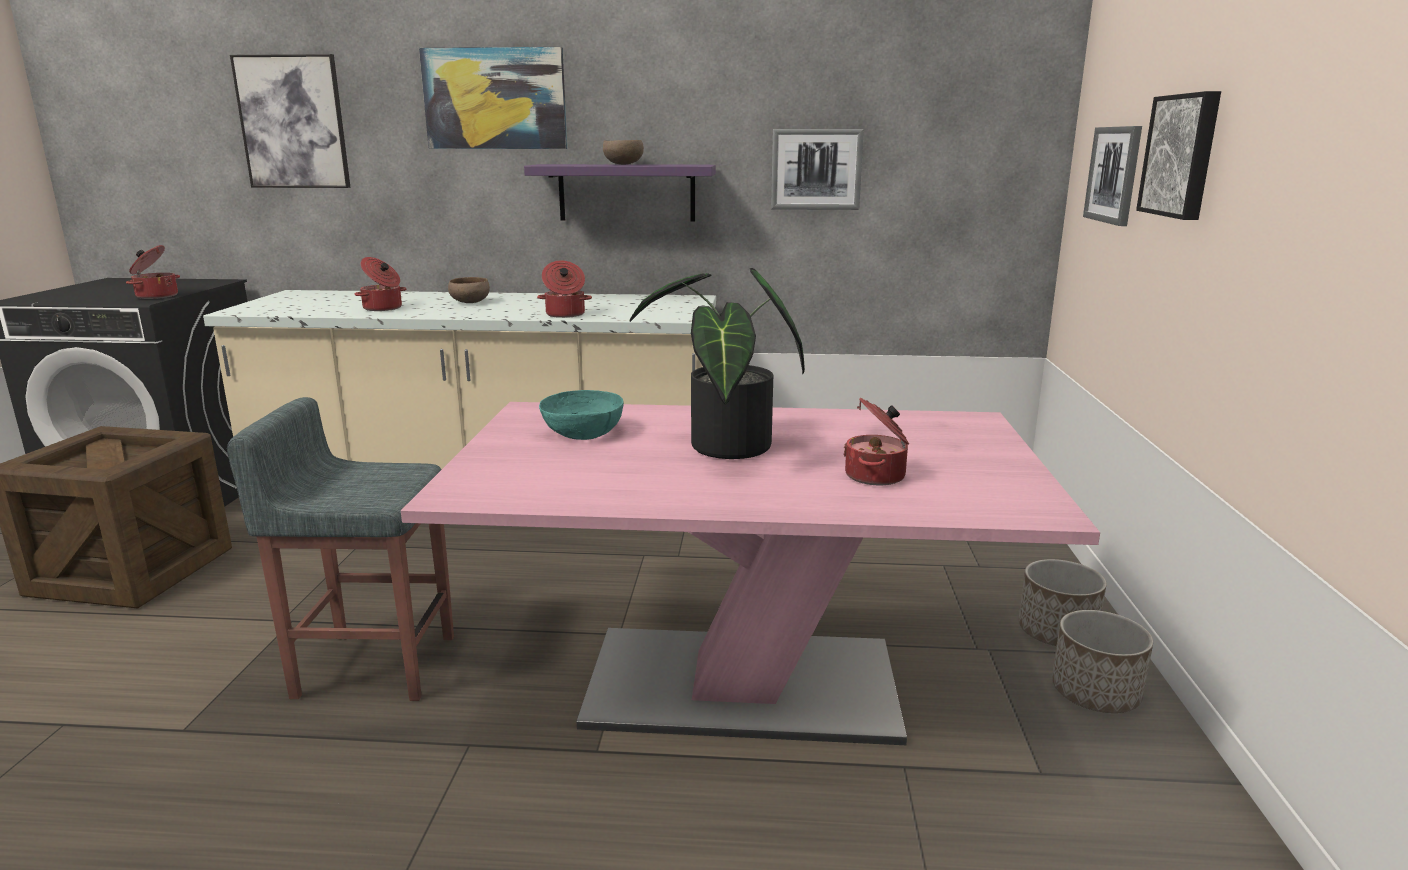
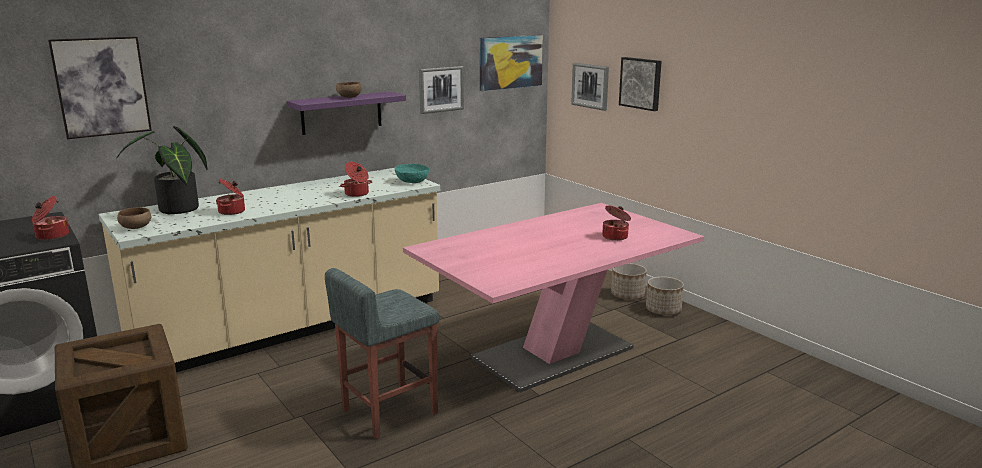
camera: 40 degrees left, 0 degrees up
(470, 303) = (275, 197): brown bowl -> brown bowl (136, 228)
(495, 99) = (257, 61): picture -> picture (510, 62)
(583, 433) = (477, 251): turquoise bowl -> turquoise bowl (412, 181)
(724, 449) = (546, 242): potted plant -> potted plant (177, 210)

